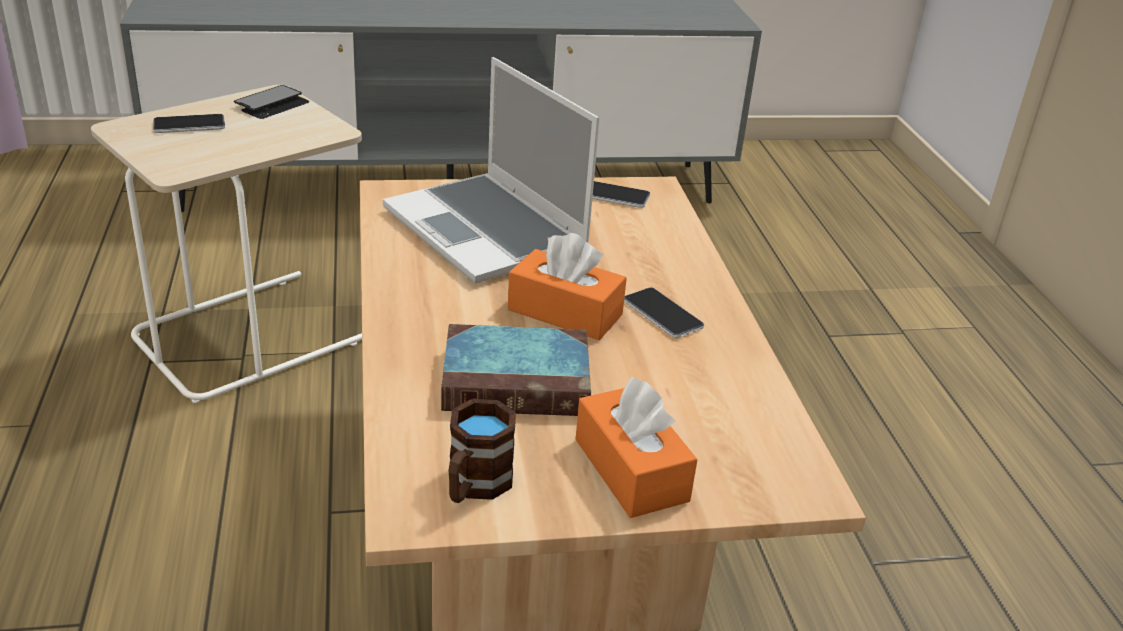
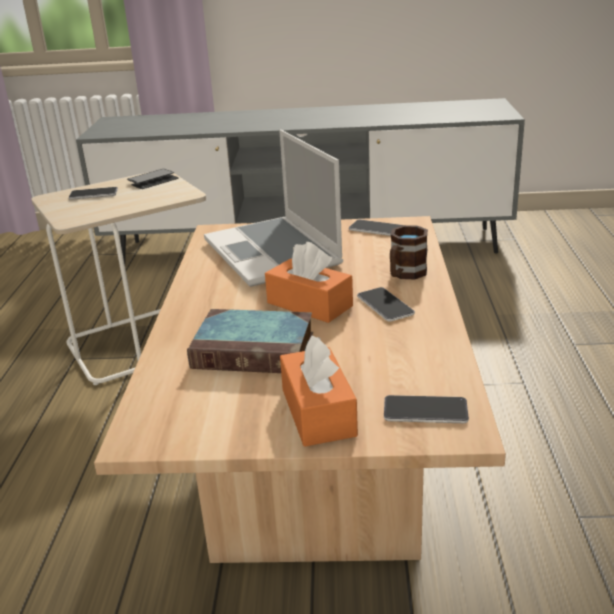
camera: 15 degrees right, 5 degrees down
(474, 486) = (192, 420): brown mug -> brown mug (404, 274)
(759, 464) = (425, 411): none -> phone

